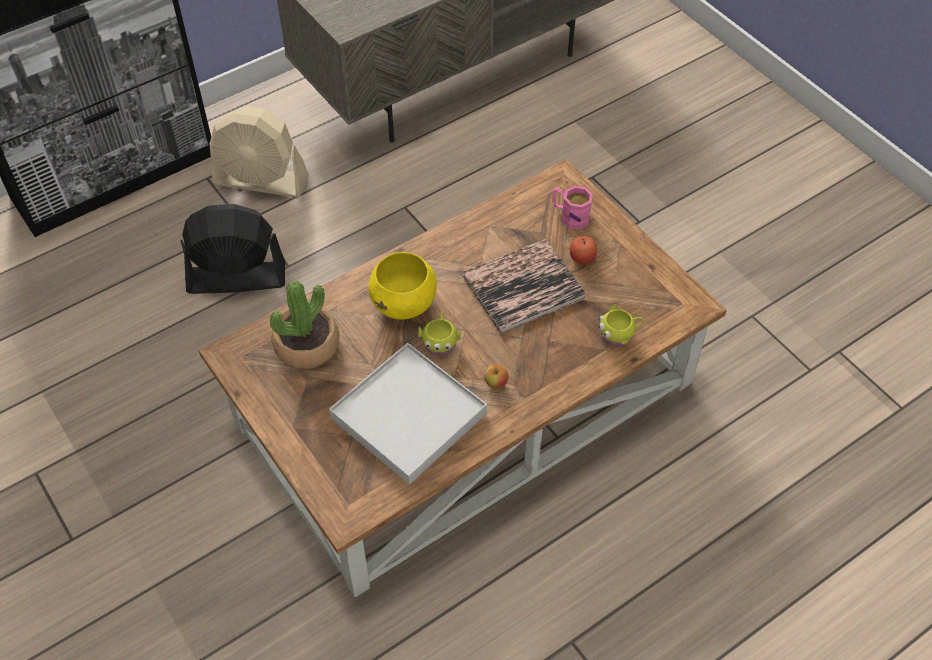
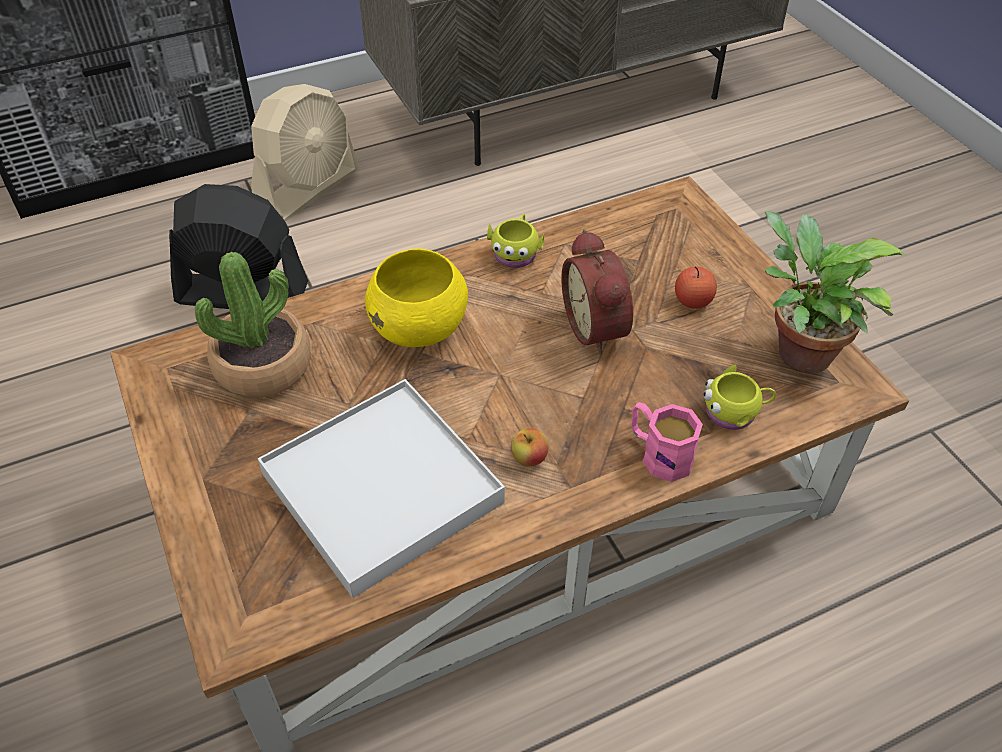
camera: 10 degrees right, 5 degrees down
(261, 181) = (308, 189): beige fan -> beige fan turned 75 degrees counterclockwise
(440, 341) = (458, 387): yellow mug -> yellow mug (516, 252)
(523, 286) = (598, 327): book -> alarm clock
(569, 216) = (683, 245): pink mug -> pink mug (658, 454)
(654, 287) = (796, 353): none -> potted plant

